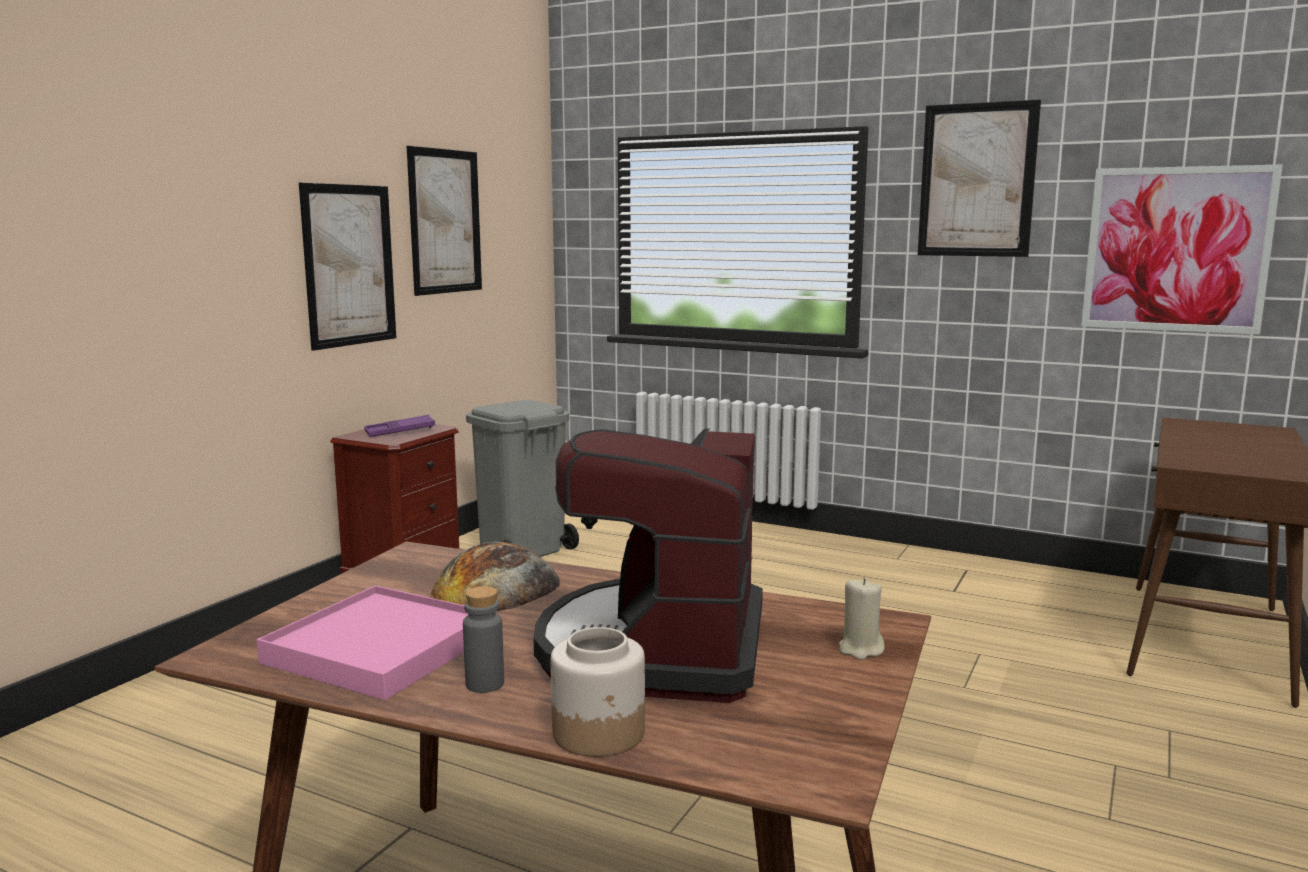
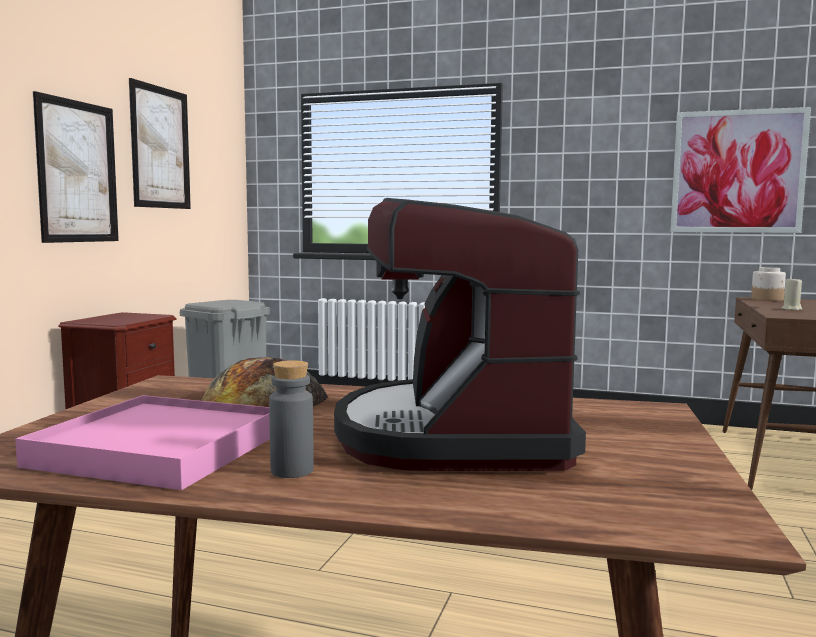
camera: 10 degrees left, 5 degrees down
(400, 431) = (123, 318): purple tray -> none
(599, 733) = (446, 504): jar -> jar (767, 299)
(860, 649) = (650, 427): beige candle -> beige candle (792, 309)
(977, 180) = (587, 123): picture -> none

